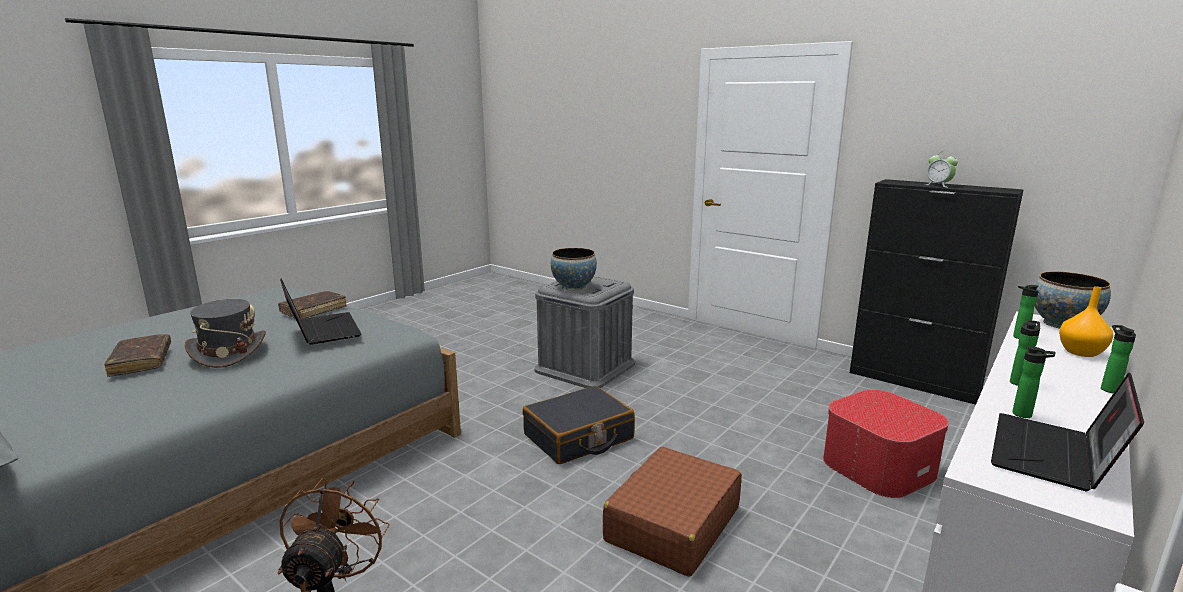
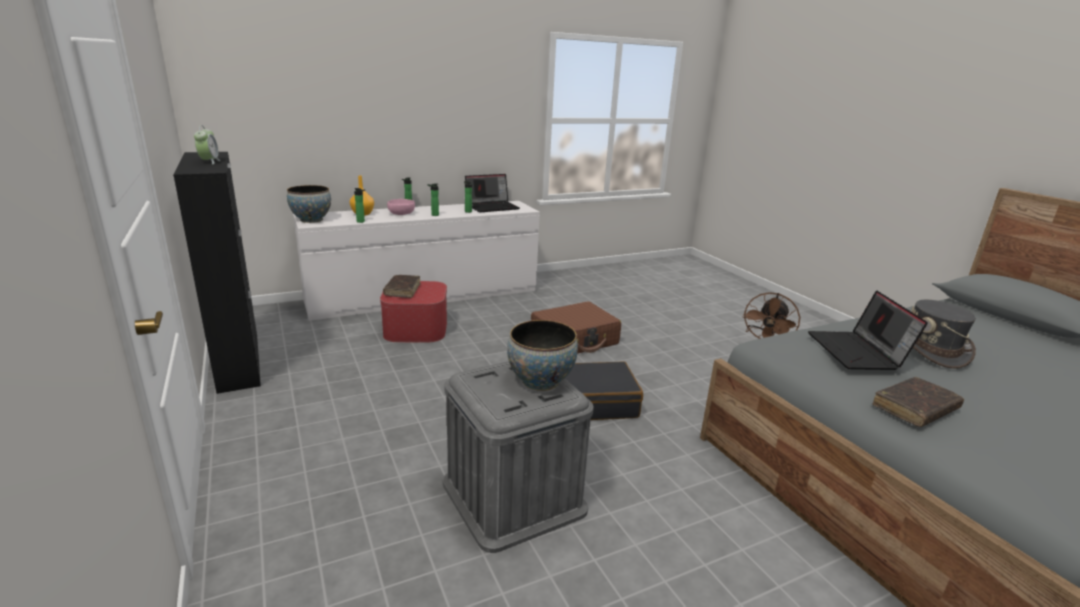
camera: 155 degrees left, 5 degrees up
(141, 361) = (1011, 362): brown book -> brown book (402, 290)
(1056, 370) = (402, 214): none -> pink bowl

